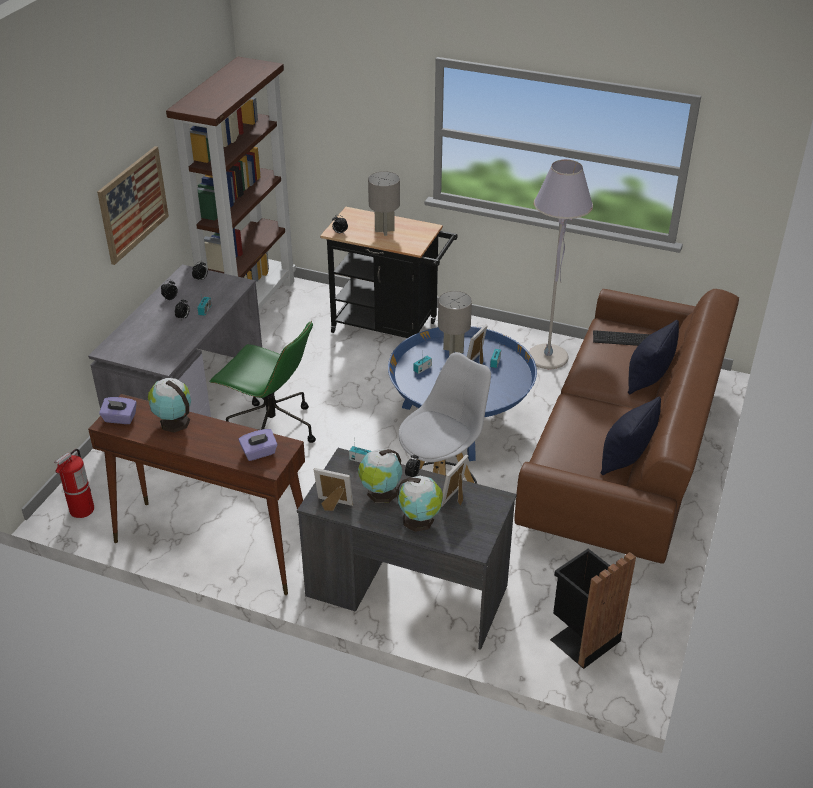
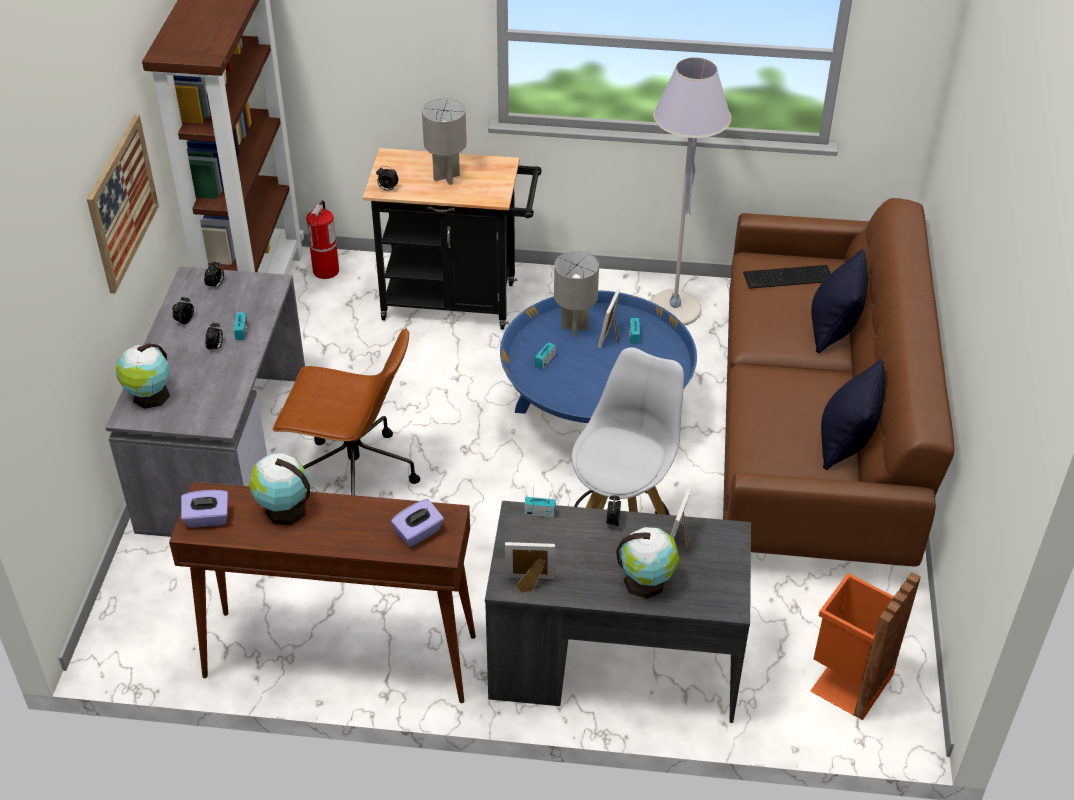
camera: 15 degrees left, 5 degrees up
(81, 510) = (138, 640): fire extinguisher -> fire extinguisher (326, 271)
(271, 429) = (353, 474): green office chair -> brown office chair
(381, 493) = (583, 554): globe -> globe (149, 397)
(582, 638) = (847, 681): black trash can -> orange trash can

